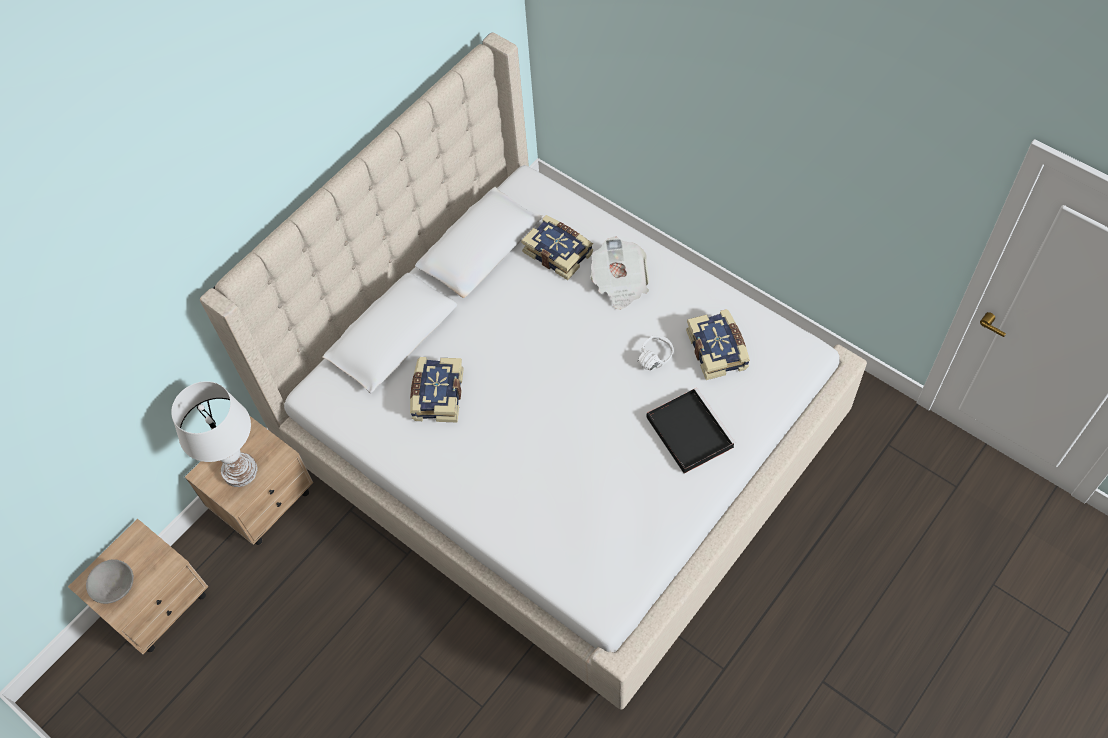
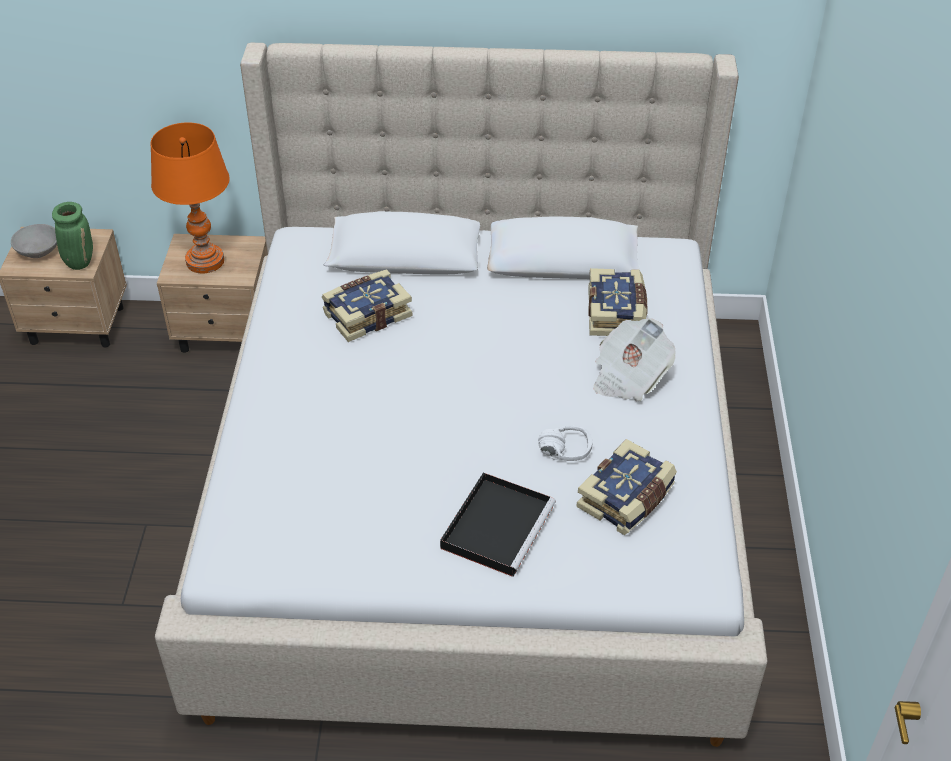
camera: 50 degrees right, 15 degrees down
(157, 561) = (79, 261): none -> green vase
(240, 471) = (205, 261): white table lamp -> orange table lamp

